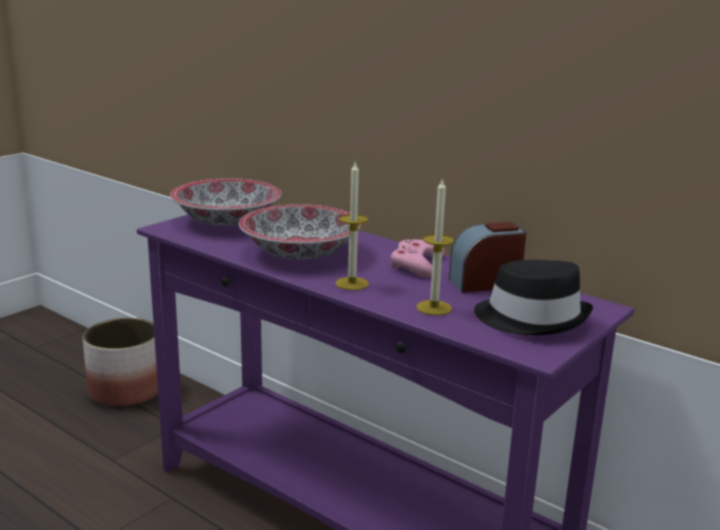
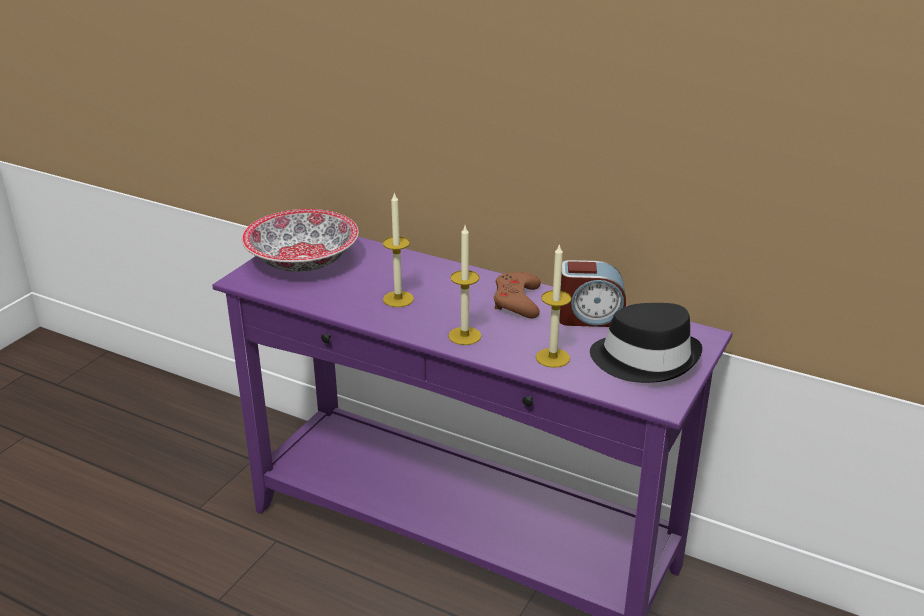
camera: 10 degrees left, 10 degrees up
(125, 391) = (181, 425): planter -> none
(301, 253) = (398, 299): bowl -> candle
(416, 264) = (517, 301): pink game controller -> brown game controller
(485, 283) = (590, 317): alarm clock -> alarm clock turned 150 degrees counterclockwise

